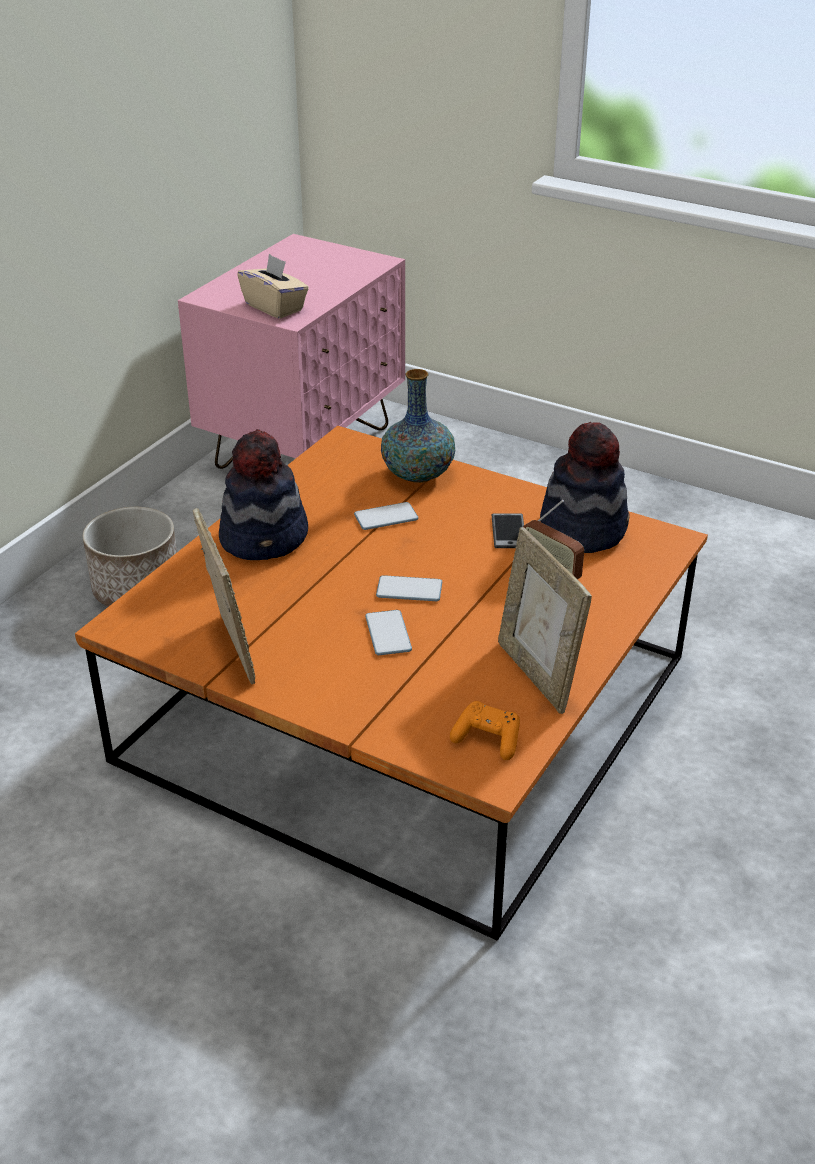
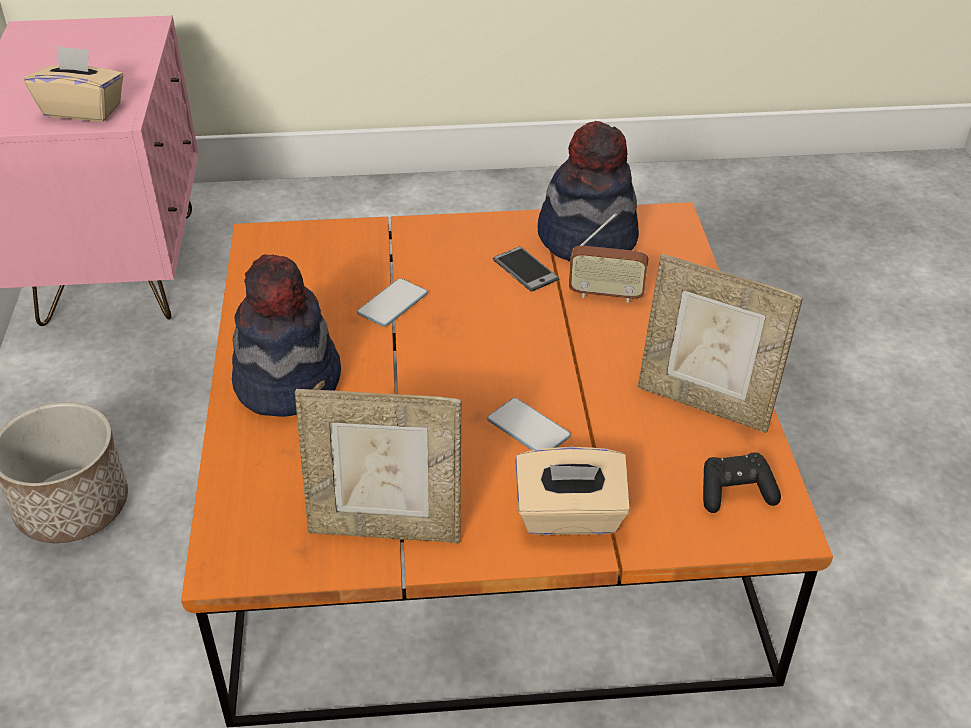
camera: 35 degrees left, 5 degrees up
(229, 650) = (386, 528): picture frame -> picture frame turned 150 degrees clockwise
(353, 698) = (570, 516): none -> beige tissue box
(409, 590) = (498, 372): phone -> none
(418, 474) = (376, 245): vase -> none
(487, 739) = (735, 492): orange game controller -> black game controller

